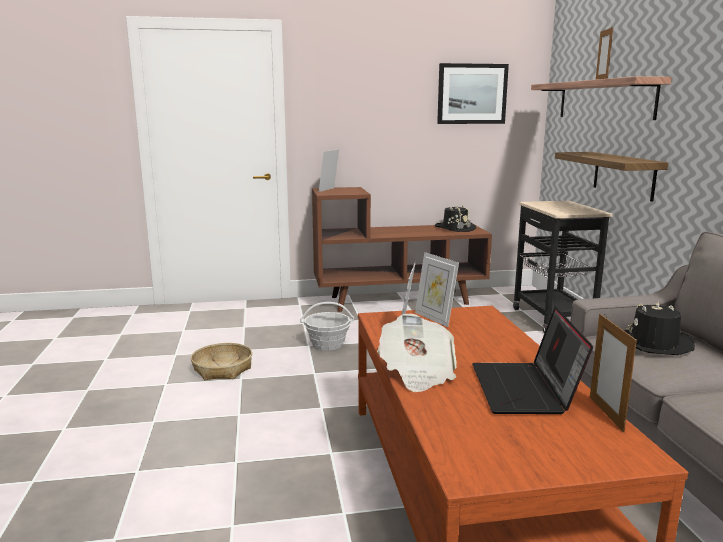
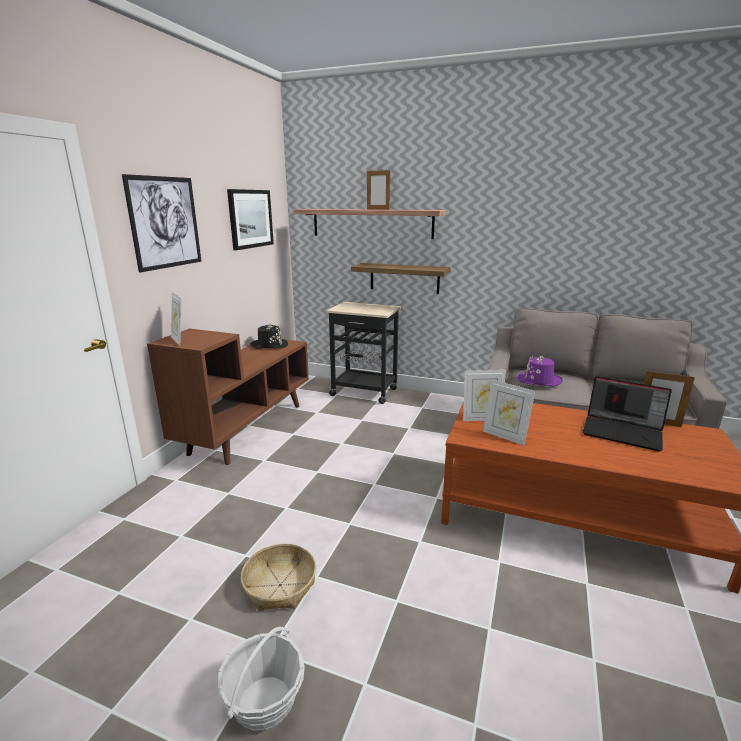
camera: 60 degrees left, 5 degrees up
(327, 344) = (296, 496): basket -> basket (265, 702)
(352, 92) = (165, 222): none -> picture
(417, 373) = (588, 455): newspaper -> none
(654, 344) = (539, 380): black hat -> purple hat

